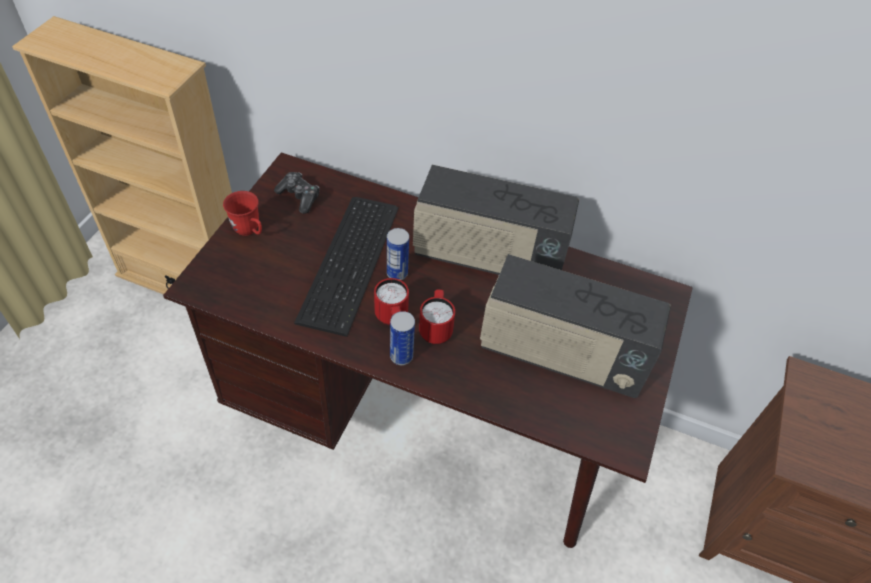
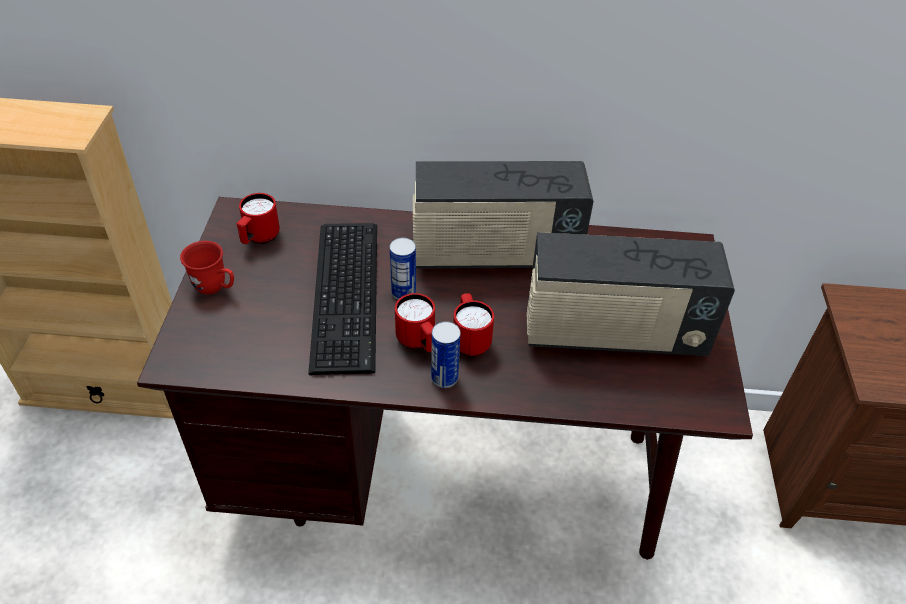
camera: 15 degrees left, 5 degrees down
(299, 197) = (259, 238): game controller -> red mug

